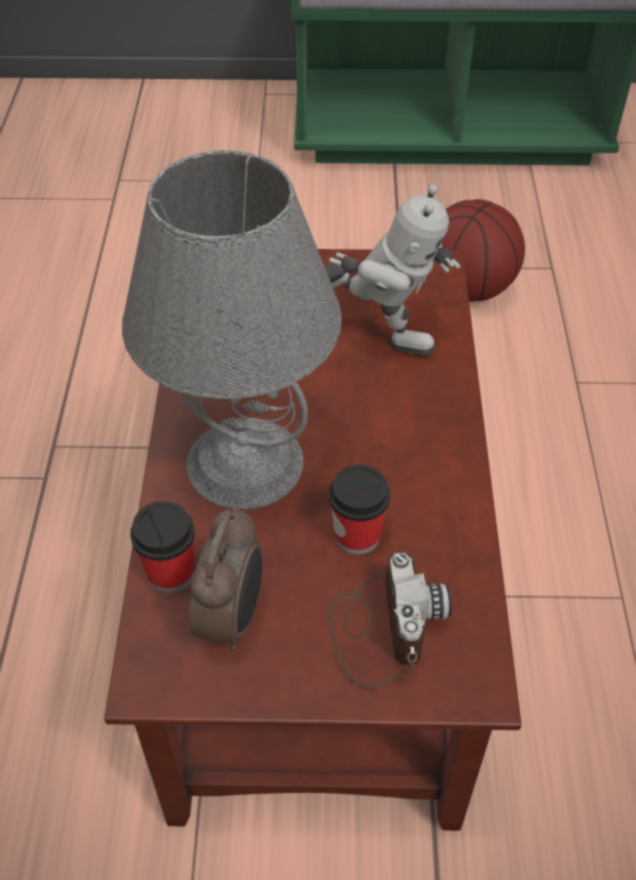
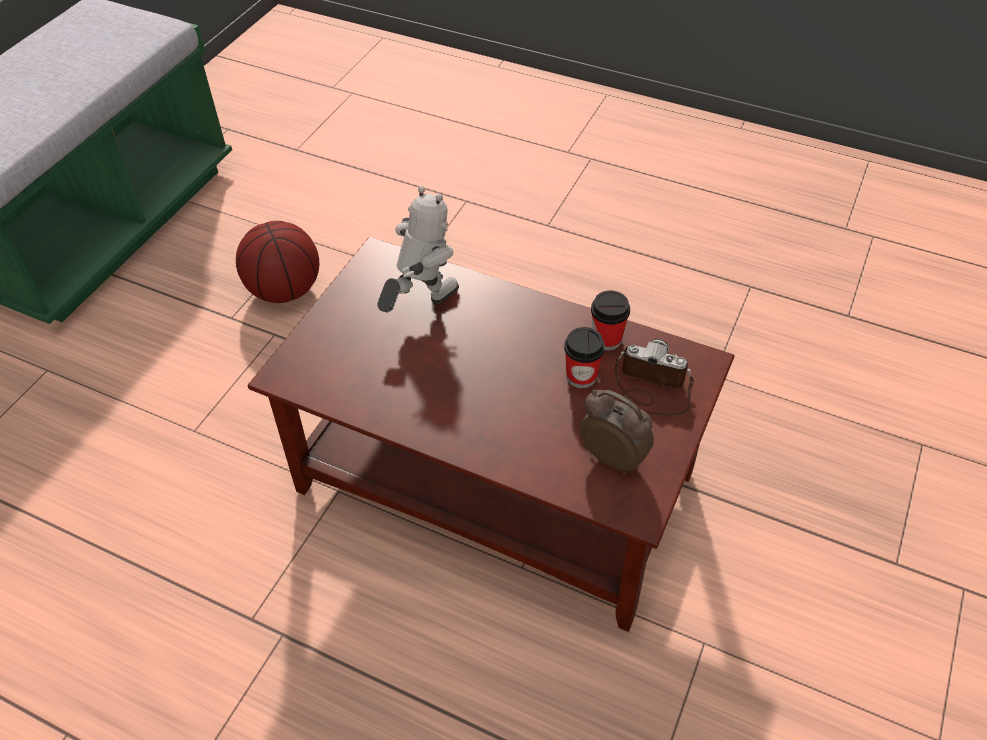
camera: 65 degrees left, 0 degrees up
(171, 572) = (563, 479): cup -> cup (606, 339)
(246, 461) = (492, 411): grey table lamp -> none

